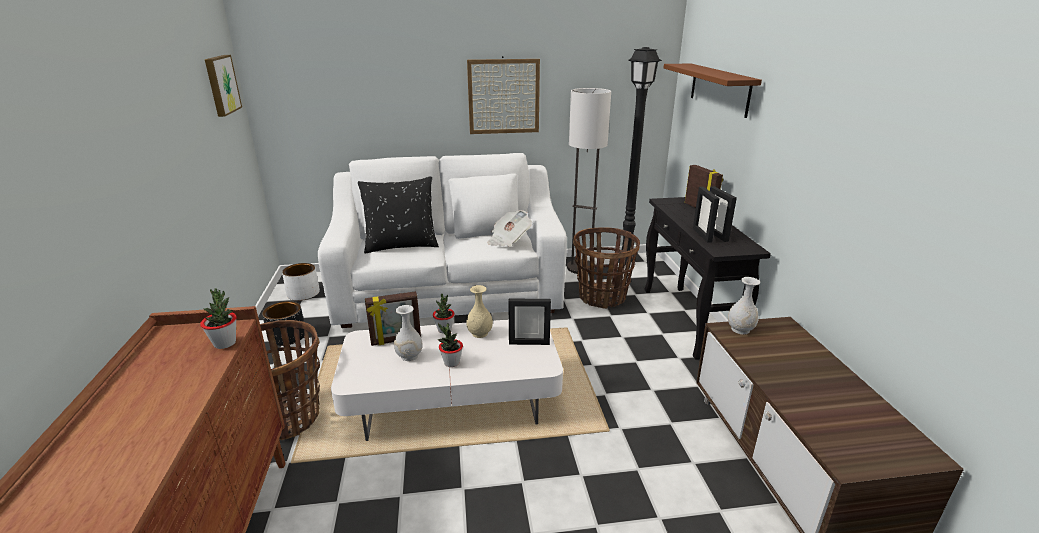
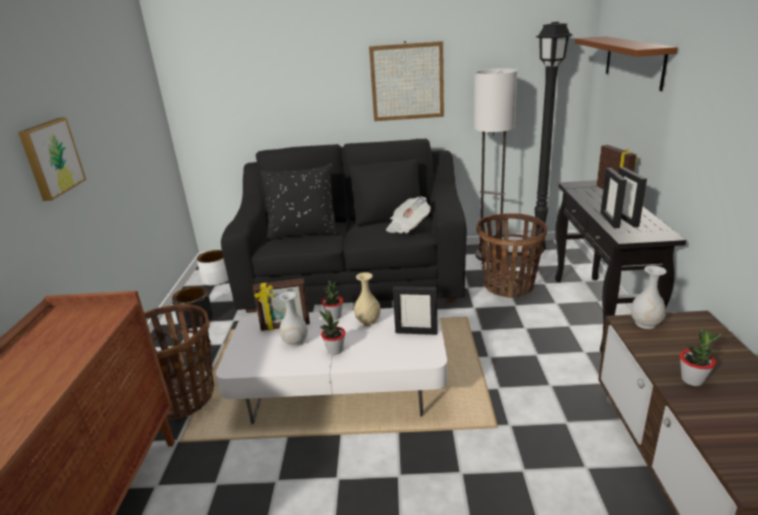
camera: 10 degrees right, 0 degrees up
(221, 85) = (136, 82): picture -> picture (51, 158)
(225, 343) = (104, 326): potted plant -> potted plant (692, 380)
(449, 292) = (353, 279): white sofa -> black sofa

